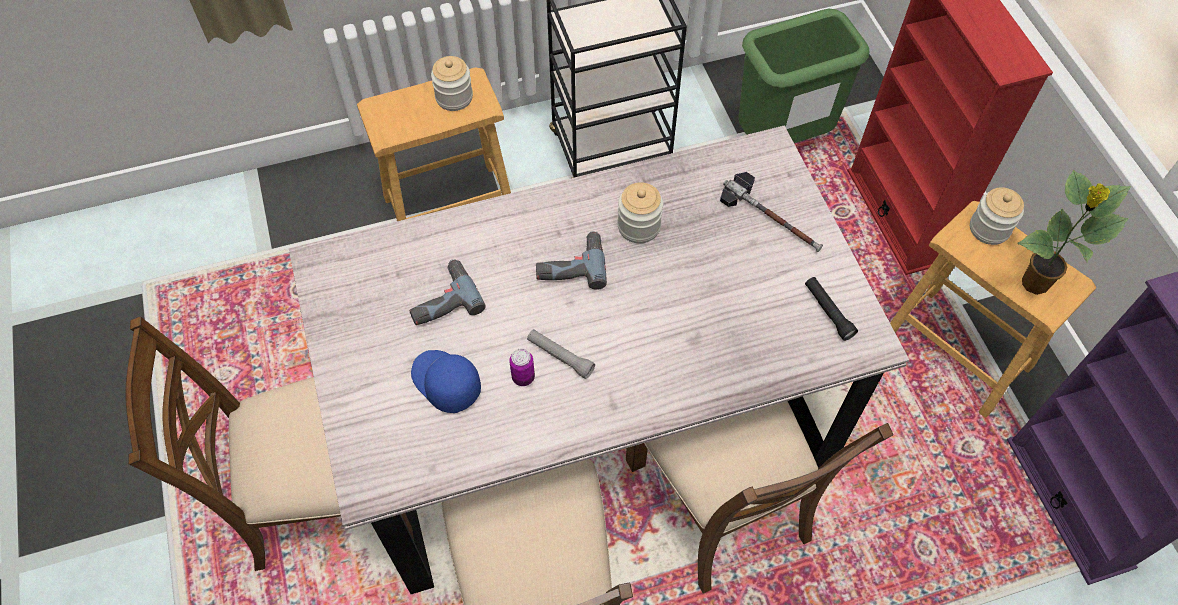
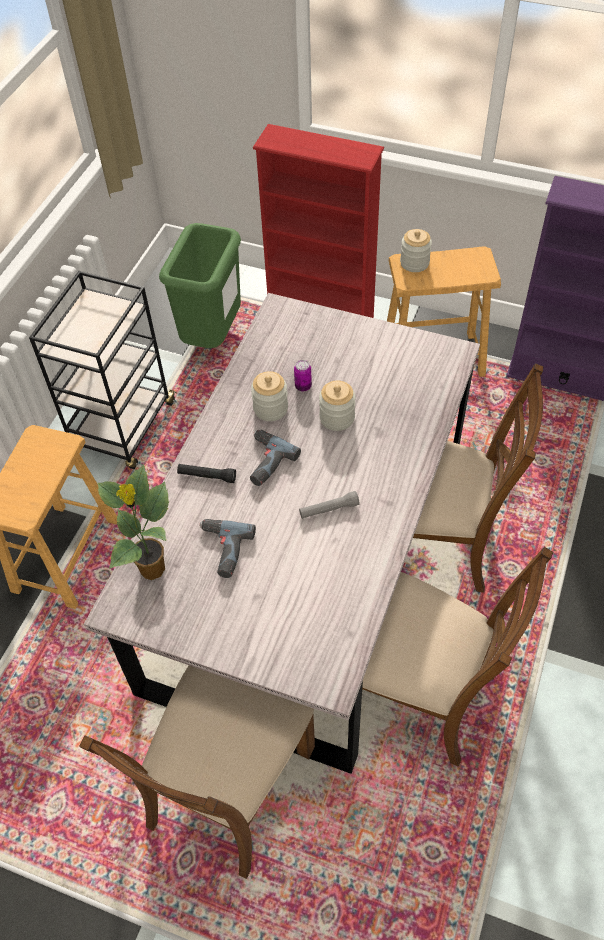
camera: 50 degrees left, 5 degrees down
(445, 383) = (291, 587): blue cap -> none
(454, 97) = (39, 456): jar -> jar (337, 417)
(523, 377) = (326, 539): can -> can (303, 386)
(772, 218) = (329, 341): hammer -> none
(828, 312) = (417, 358): black flashlight -> black flashlight (207, 476)
(1034, 284) = (466, 270): potted plant -> potted plant (153, 570)

